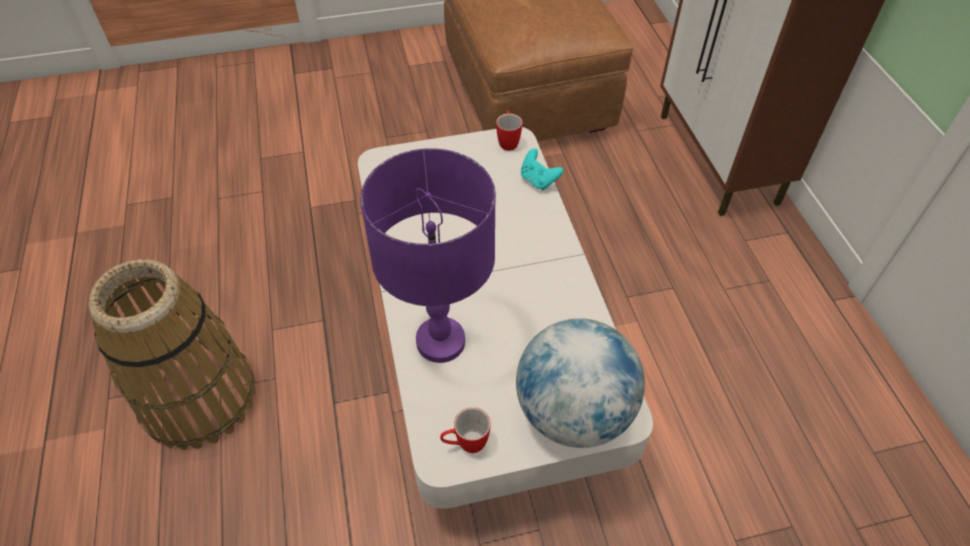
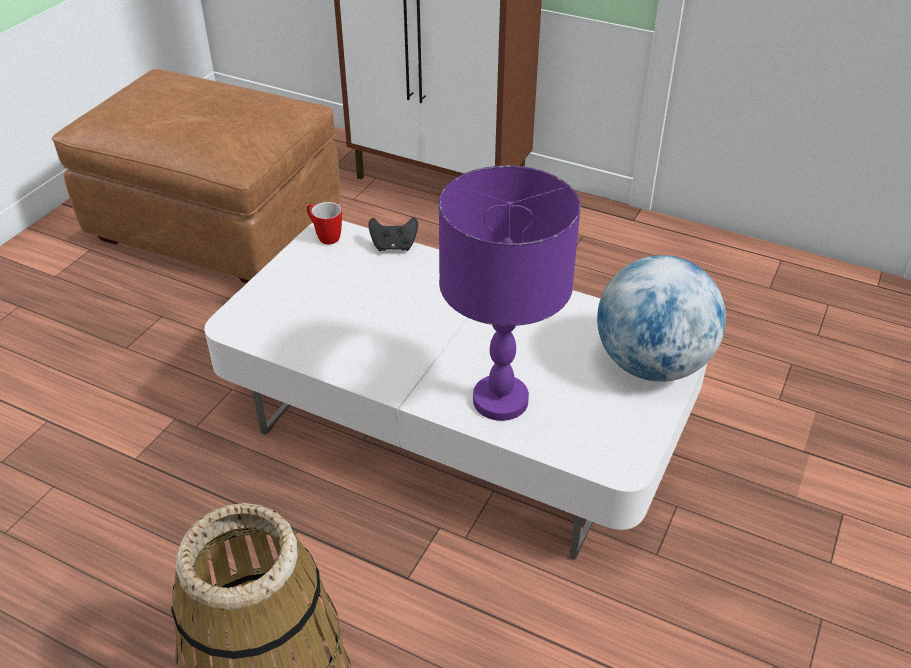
camera: 50 degrees left, 10 degrees down
(465, 444) = (622, 443): mug -> none
(538, 180) = (394, 246): turquoise game controller -> black game controller

